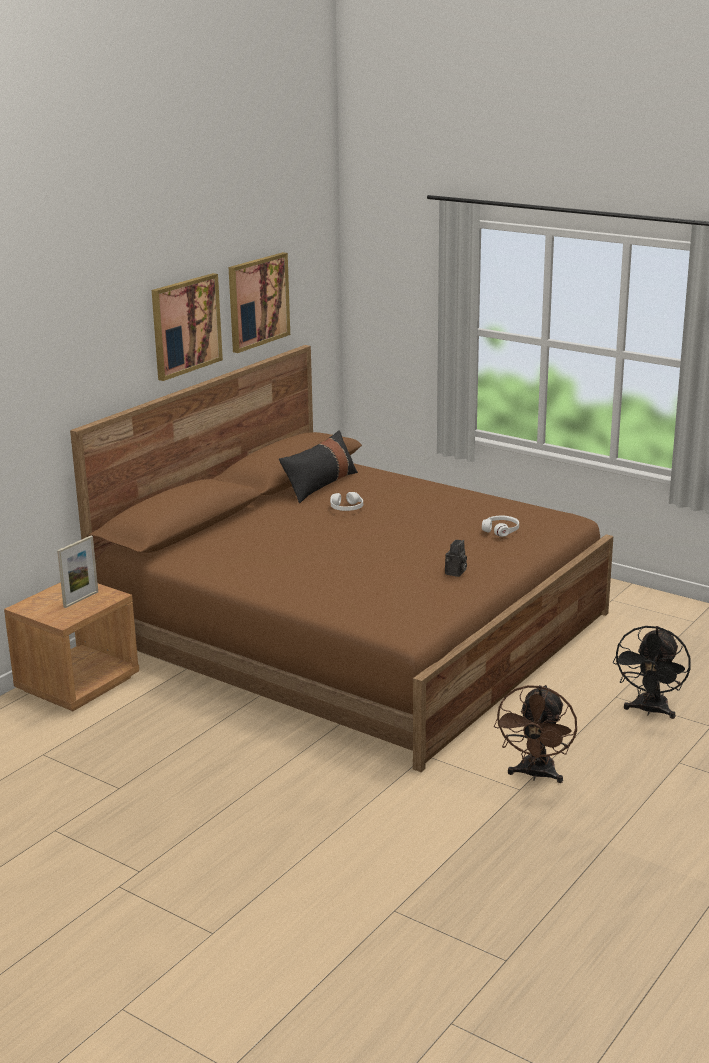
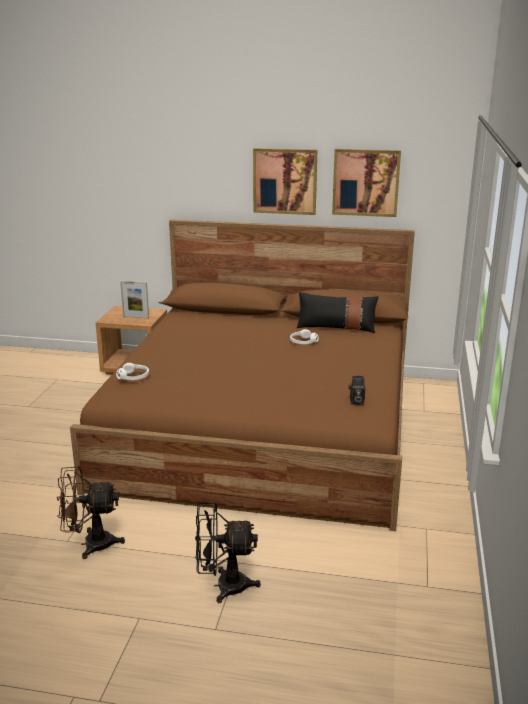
camera: 65 degrees right, 0 degrees up
(455, 573) = (212, 395): camera -> camera (356, 402)
(501, 530) = (312, 397): white headphones -> white headphones (134, 377)

